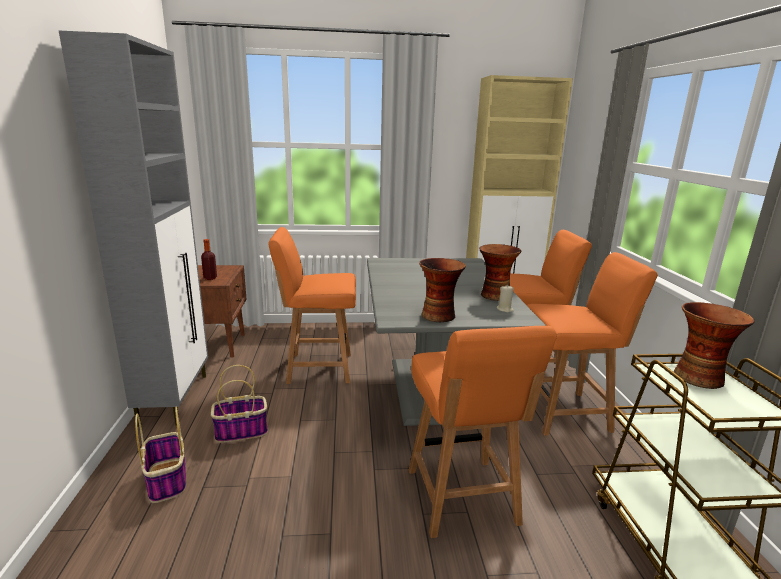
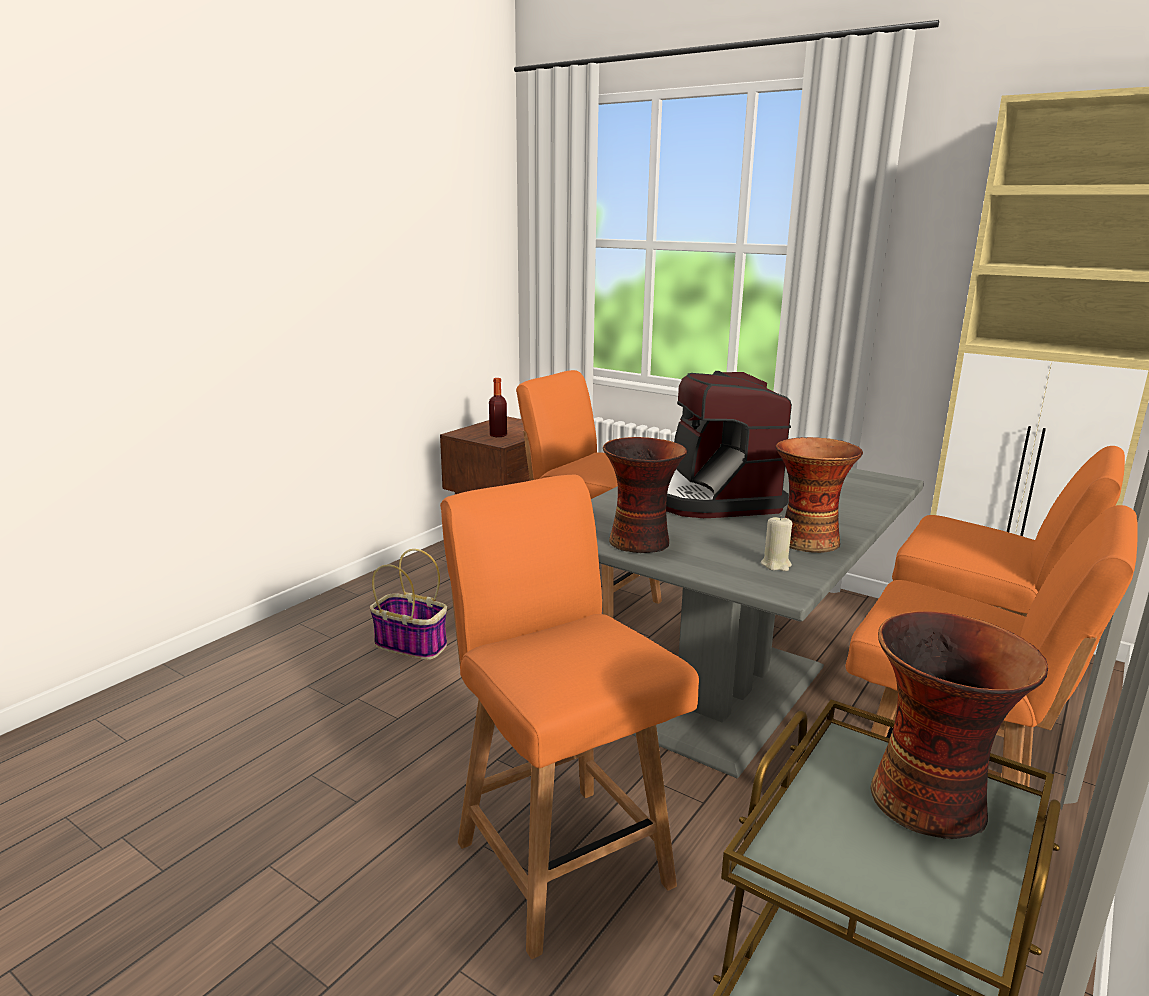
camera: 40 degrees right, 0 degrees up
(167, 480) = (288, 663): basket -> none
(175, 398) = (394, 582): grey cabinet -> none
(423, 285) = (710, 497): none -> coffee machine
(462, 498) = (561, 859): orange chair -> orange chair turned 120 degrees clockwise

